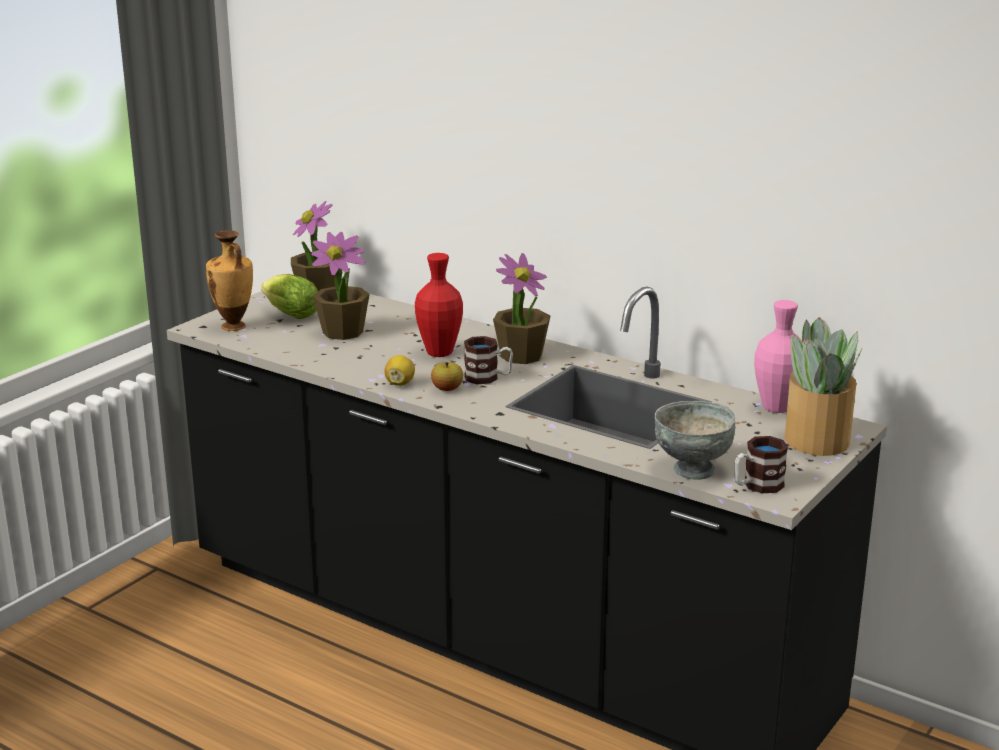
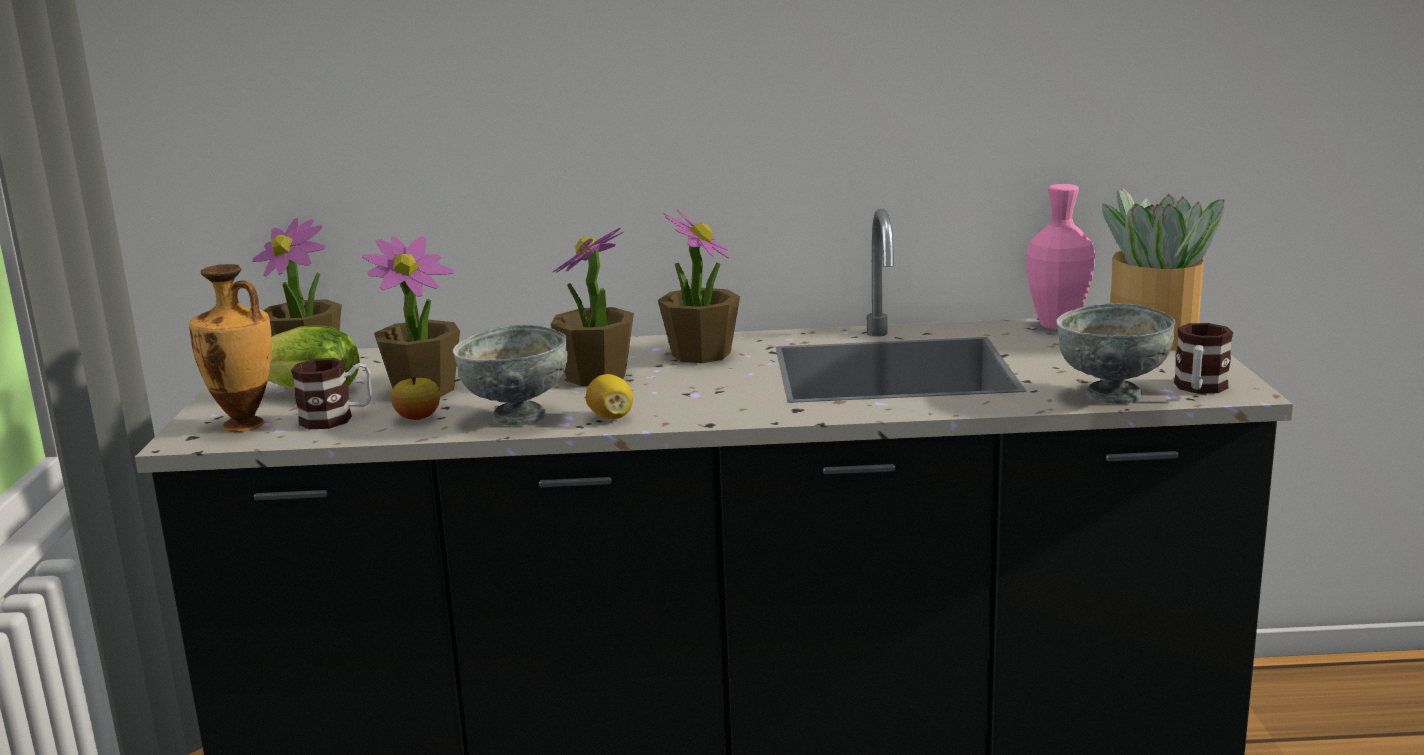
camera: 35 degrees left, 5 degrees down
(357, 367) = (517, 417): none -> grey bowl
(439, 353) = (596, 376): red vase -> potted plant
(447, 389) = (683, 406): apple -> apple (418, 418)
(488, 378) = (708, 383): mug -> mug (337, 418)

